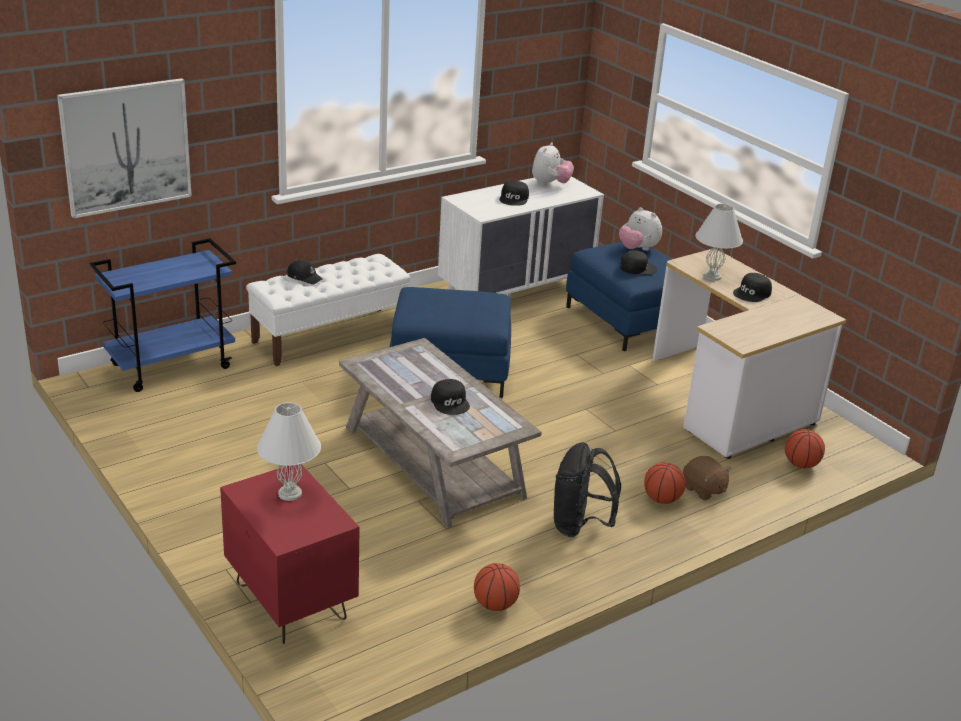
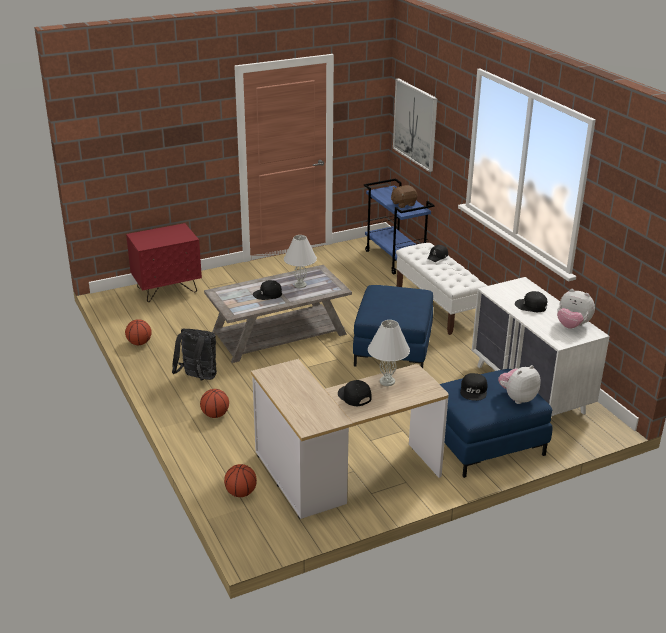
camera: 100 degrees right, 0 degrees up
(290, 493) = (172, 237): white table lamp -> white table lamp (300, 285)
(703, 490) = (221, 435): brown plush toy -> brown plush toy (403, 204)

